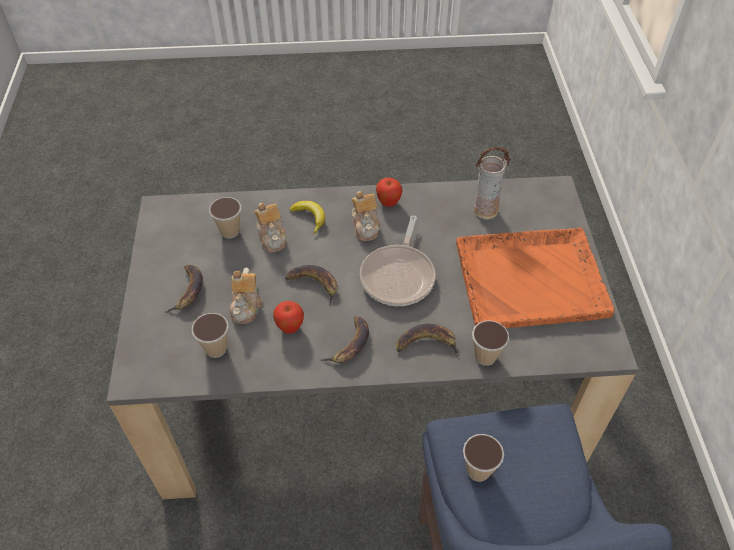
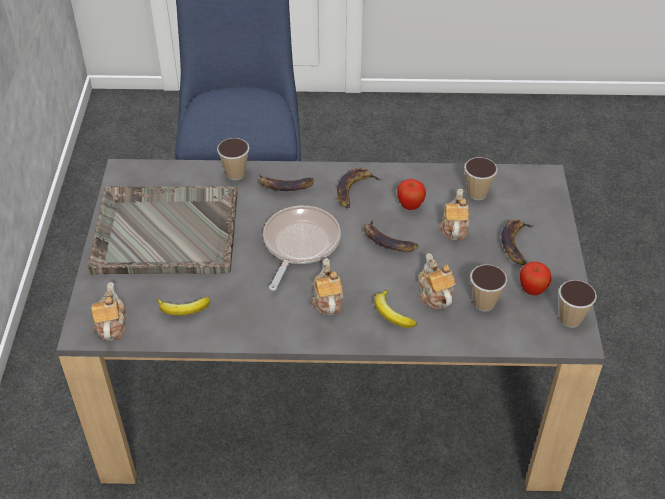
camera: 175 degrees left, 5 degrees down
(388, 203) = (296, 326): apple -> apple (532, 290)
(478, 470) = (265, 114): cup -> cup (570, 319)
(485, 210) = (183, 310): vase -> banana
(532, 280) = (164, 232): orange tray -> grey tray
(539, 195) = (111, 325): none -> teapot

